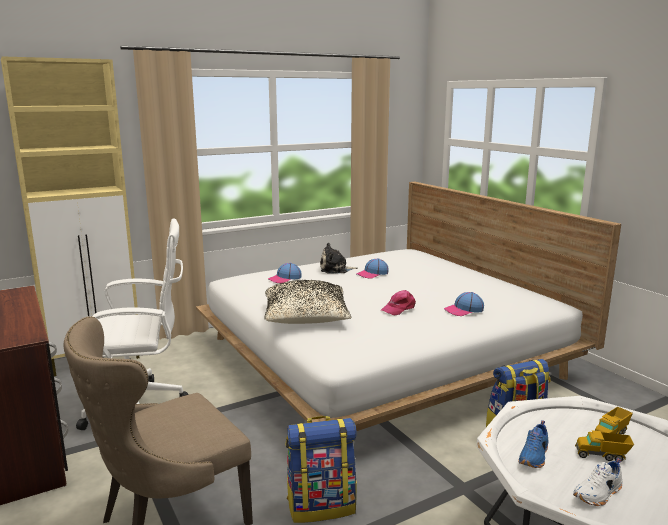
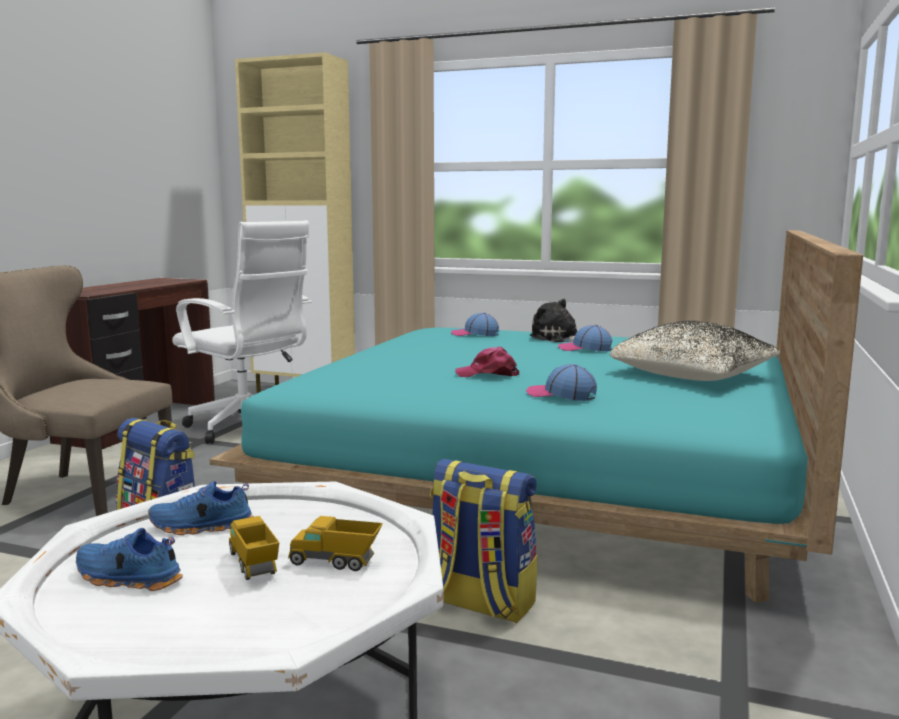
camera: 50 degrees right, 5 degrees down
(306, 315) = (381, 357): beige pillow -> beige pillow (691, 373)
(381, 356) = (544, 474): white bed -> turquoise bed
(598, 494) = (127, 579): white shoe -> blue shoe

